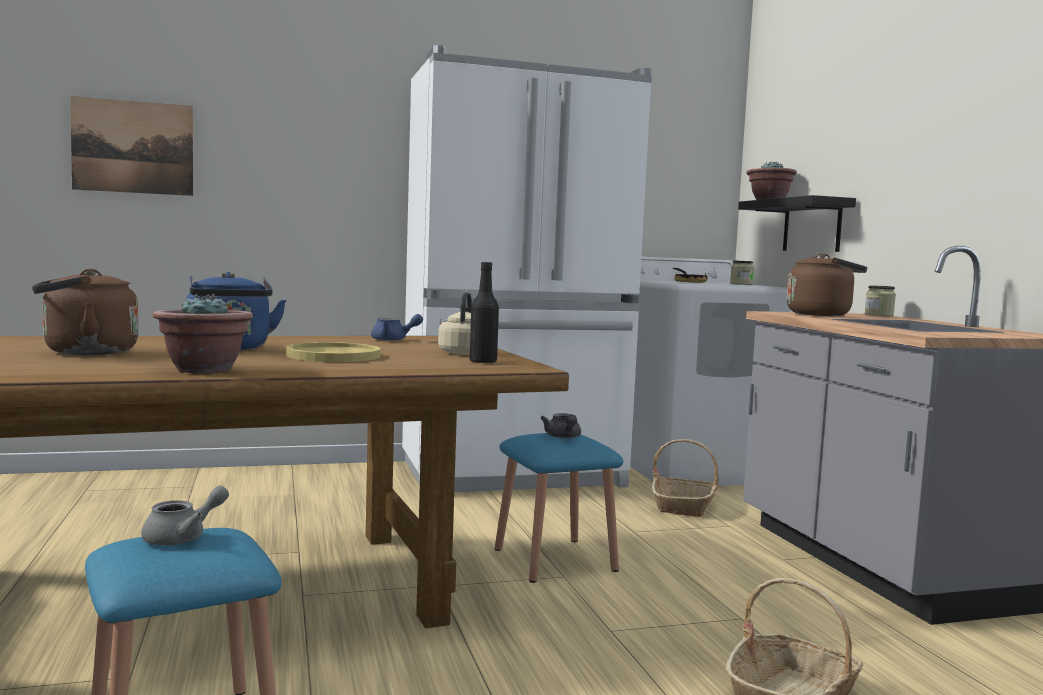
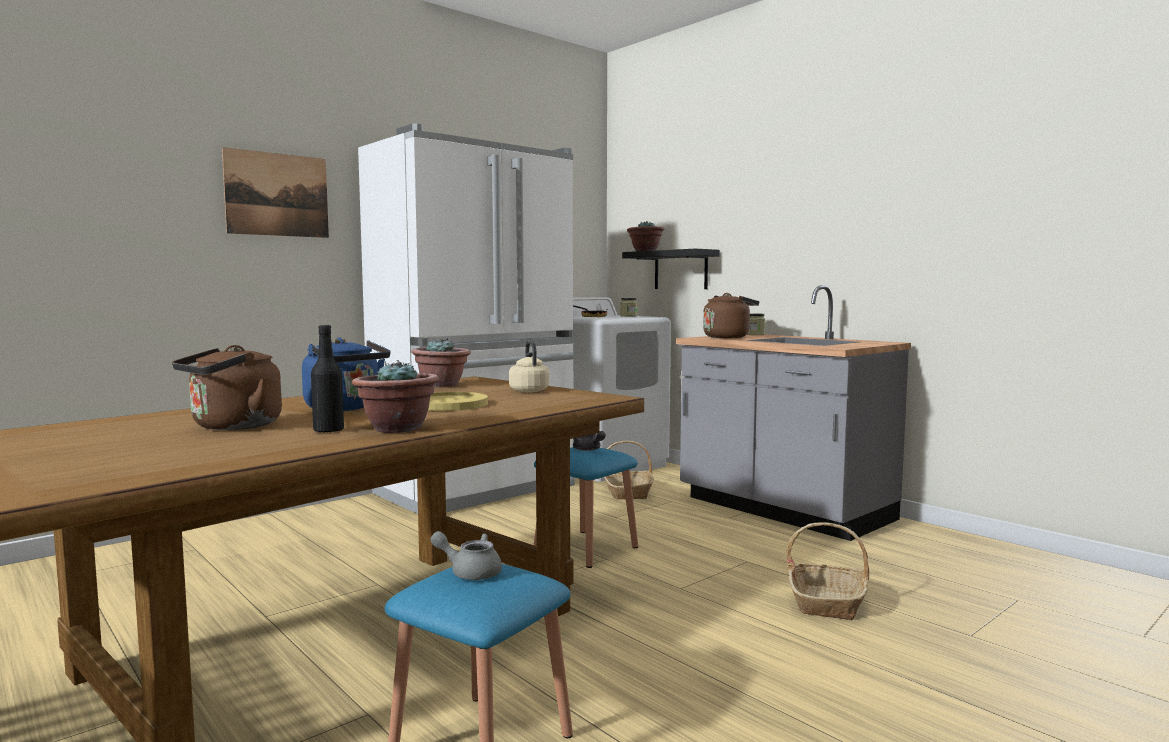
camera: 25 degrees left, 0 degrees up
(133, 147) = (85, 210): picture -> picture (277, 194)
(183, 537) = (470, 572): grey teapot -> grey teapot turned 90 degrees counterclockwise
(393, 340) = (442, 385): blue teapot -> potted plant
(483, 362) = (567, 396): black bottle -> black bottle (328, 430)

